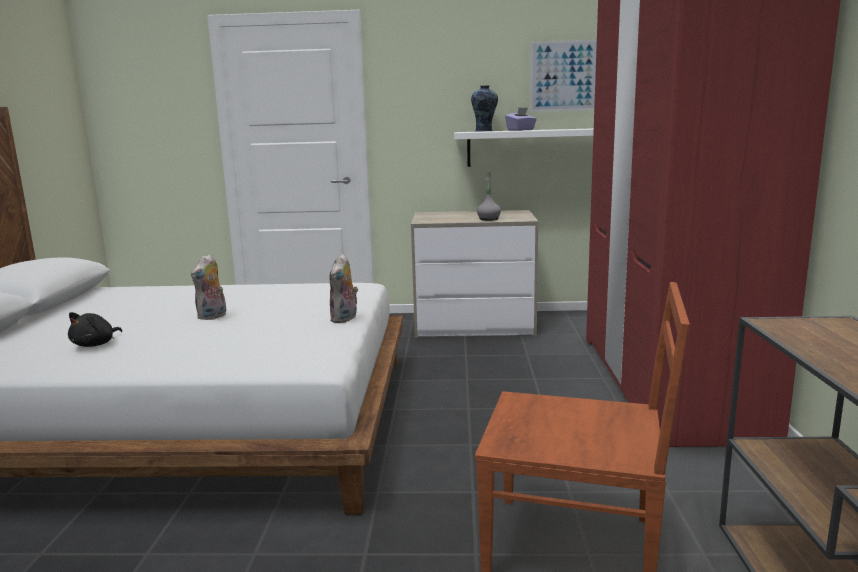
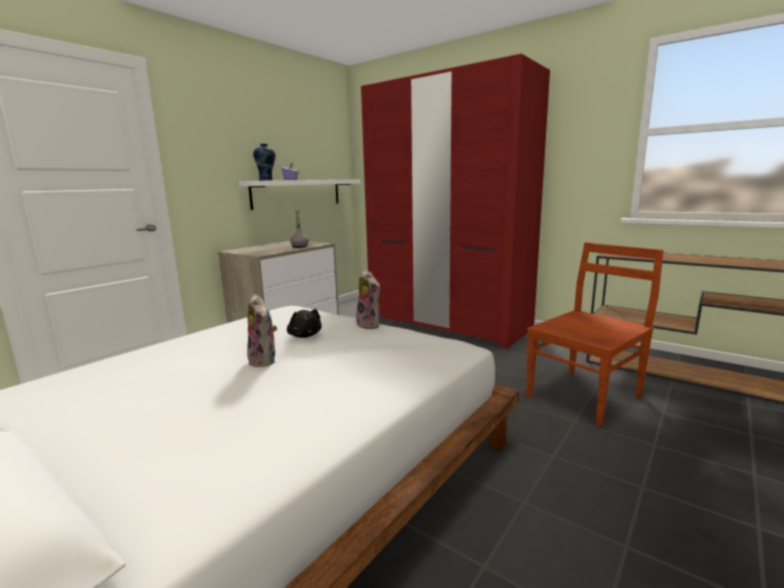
camera: 55 degrees left, 0 degrees up
(95, 344) = (245, 426): black plush toy -> black plush toy (305, 335)
(564, 76) = (303, 142): picture -> none

